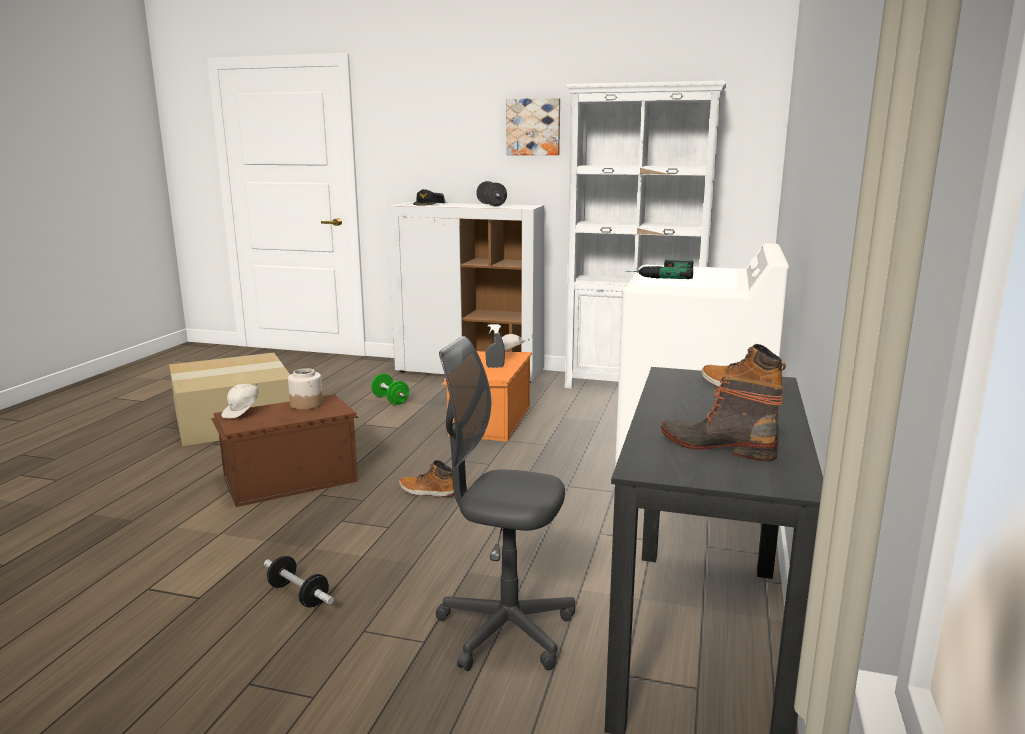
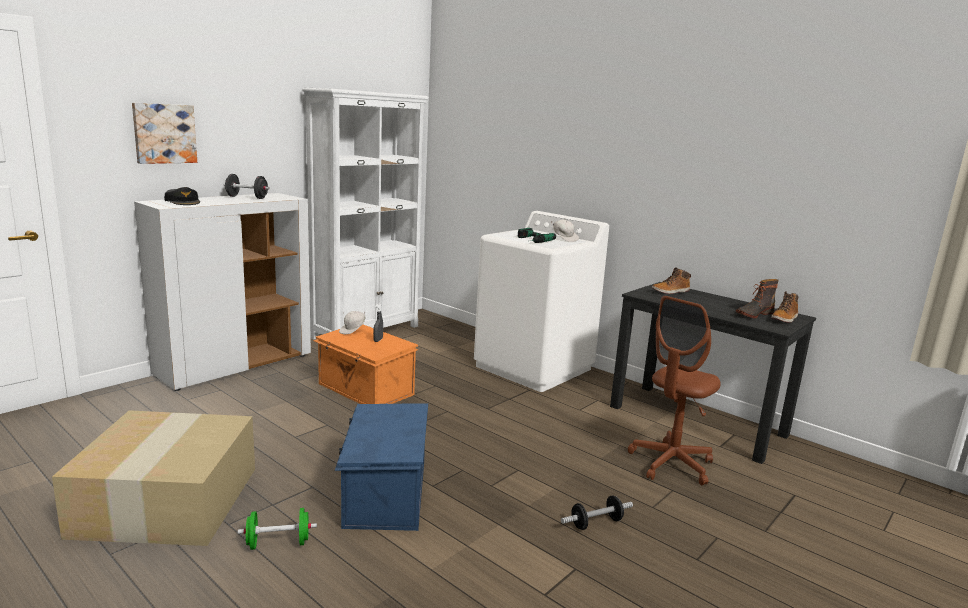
camera: 65 degrees left, 0 degrees up
(243, 412) = (363, 447): white cap -> white cap (564, 238)
(289, 479) = (384, 494): brown storage box -> blue storage box
(307, 404) = (377, 417): jar -> none
(390, 400) = (250, 412): green dumbbell -> green dumbbell (278, 543)
(427, 492) = (472, 443): boot -> boot (784, 319)
(505, 631) = (671, 464): grey office chair -> brown office chair
(533, 127) = (264, 120): picture -> picture (164, 133)

